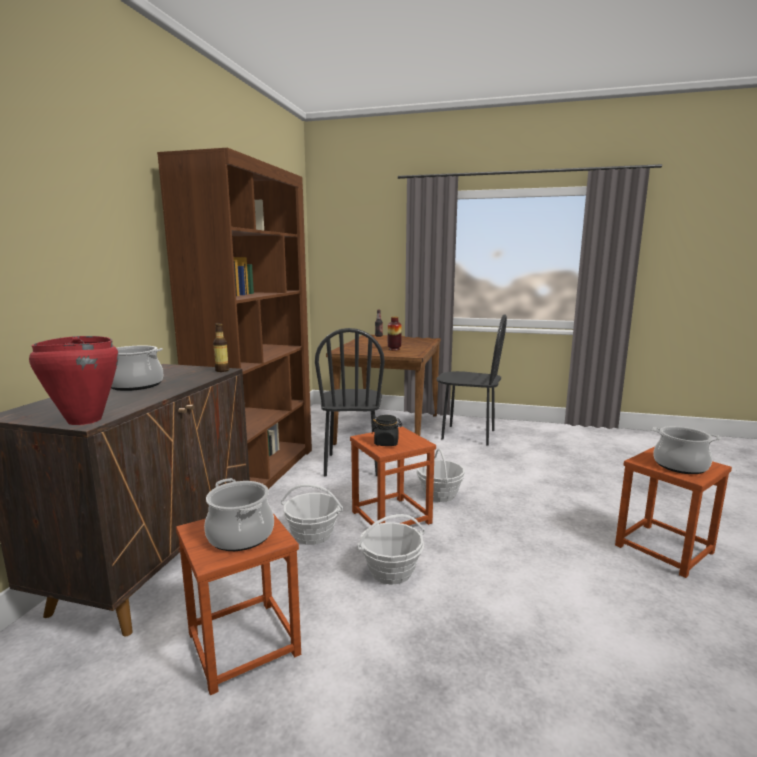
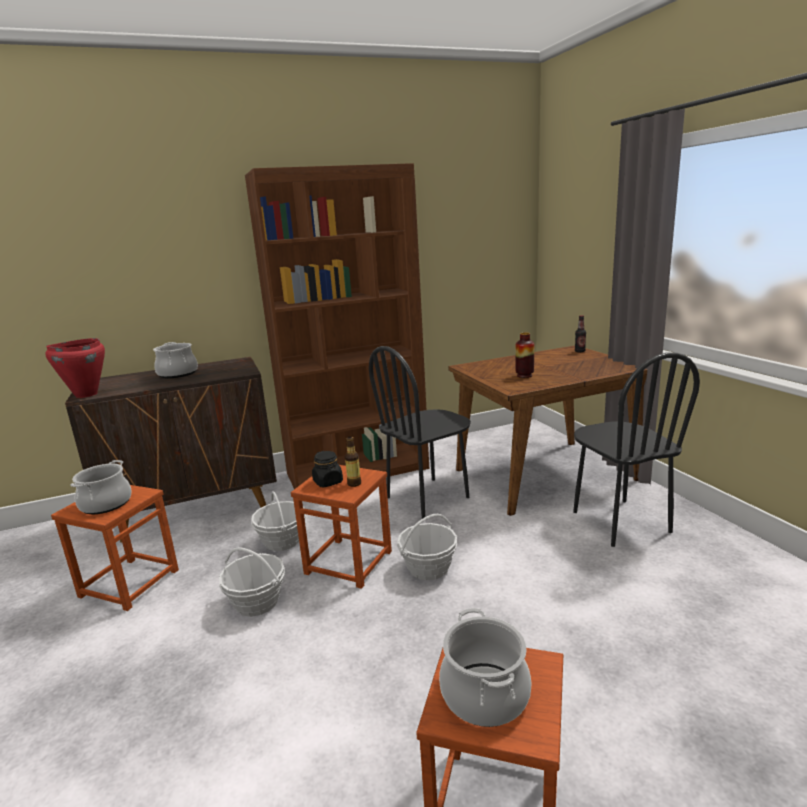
camera: 55 degrees right, 5 degrees up
(222, 370) = (244, 372): bottle -> bottle (354, 483)

